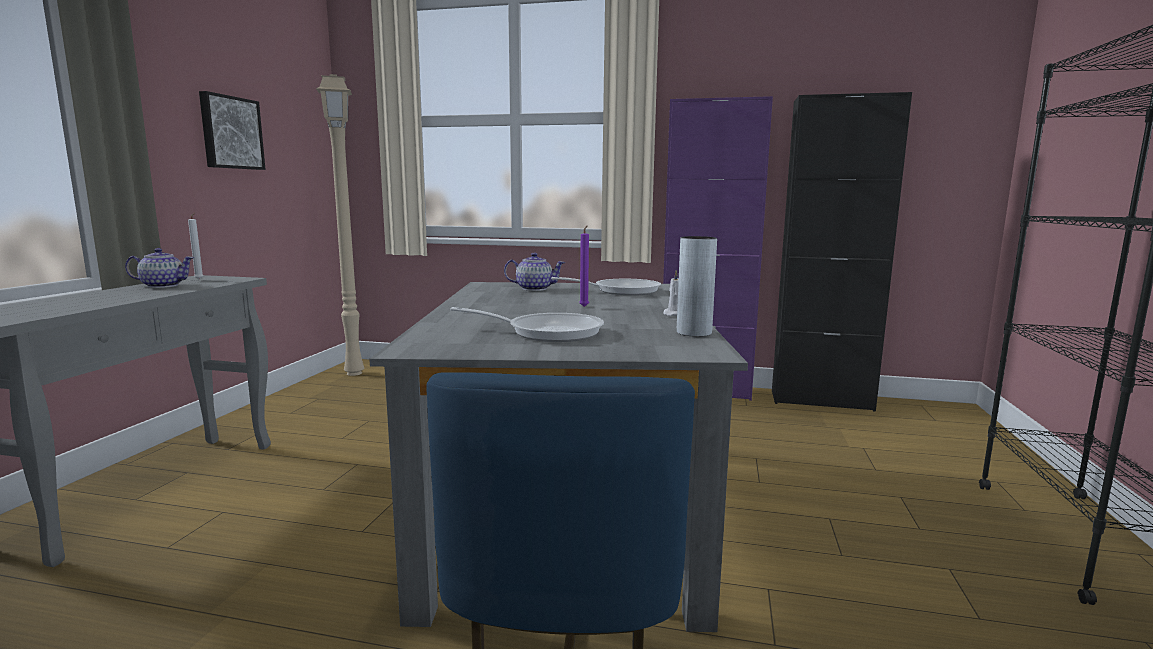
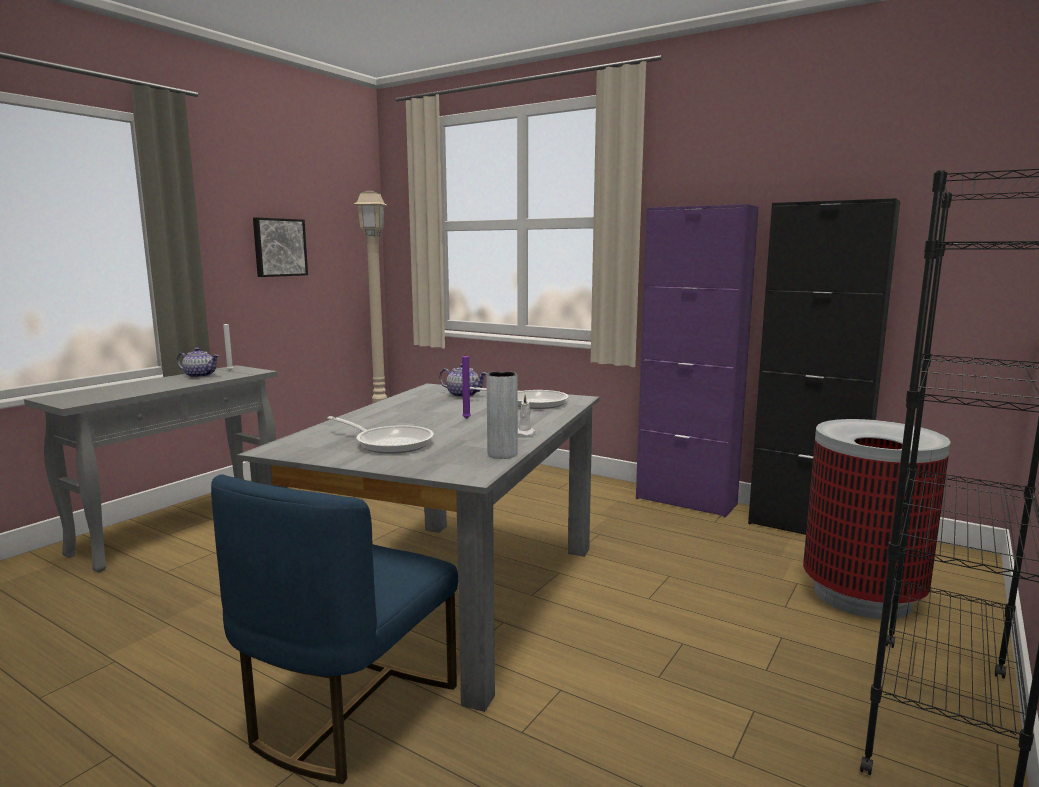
camera: 20 degrees right, 0 degrees up
(921, 450) = (862, 595): none -> trash can

